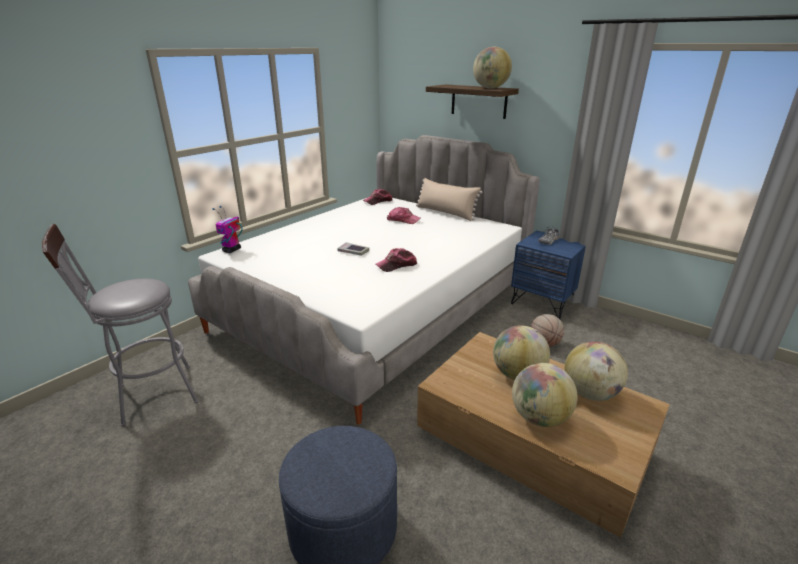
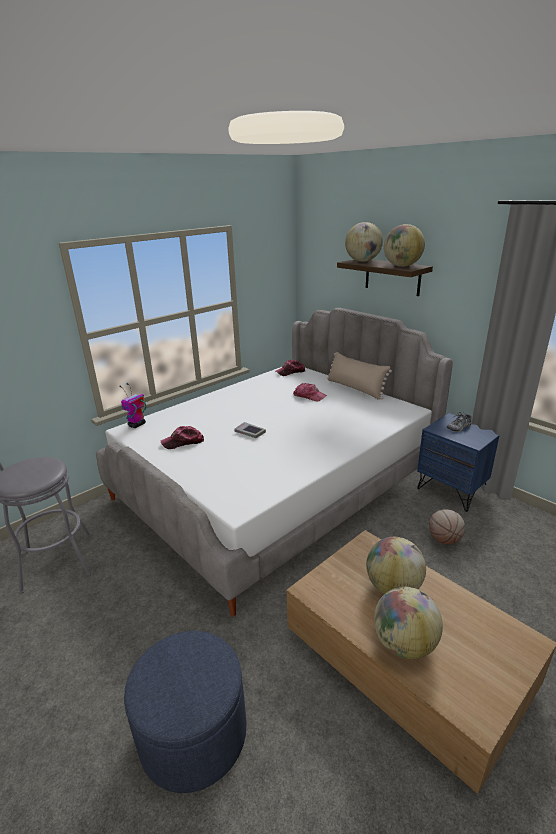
camera: 10 degrees right, 0 degrees up
(396, 265) = (288, 452): cap -> cap (183, 442)
(590, 393) = (467, 619): globe -> globe (363, 261)

